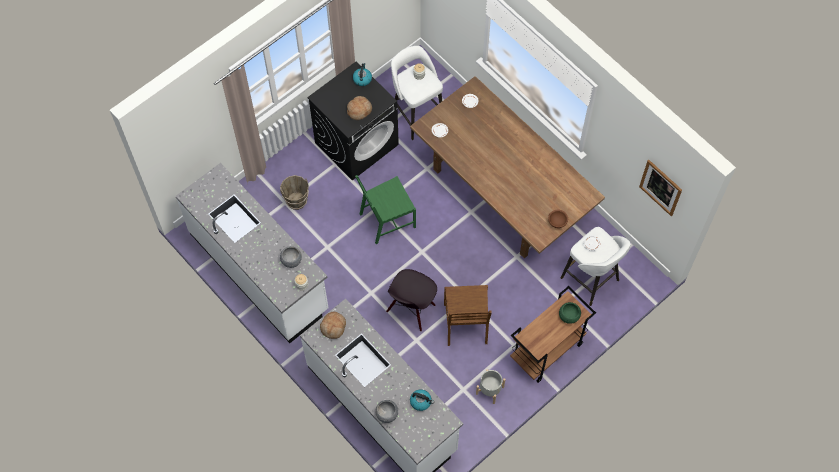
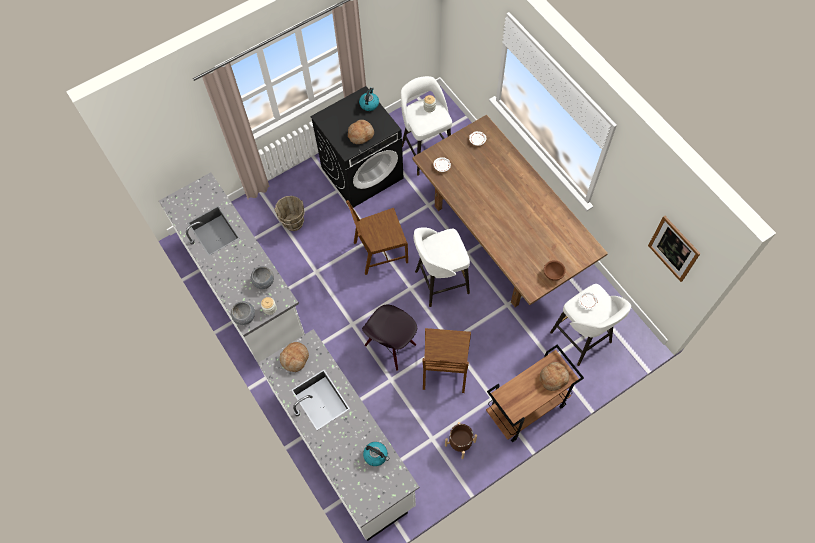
camera: 10 degrees right, 0 degrees up
(387, 220) = (380, 252): green chair -> brown chair
(387, 414) = (336, 464): grey bowl -> grey bowl (244, 316)
(449, 243) = (440, 282): none -> white stool
(490, 390) = (460, 443): grey planter -> brown planter
(569, 316) = (553, 377): green bowl -> bread

